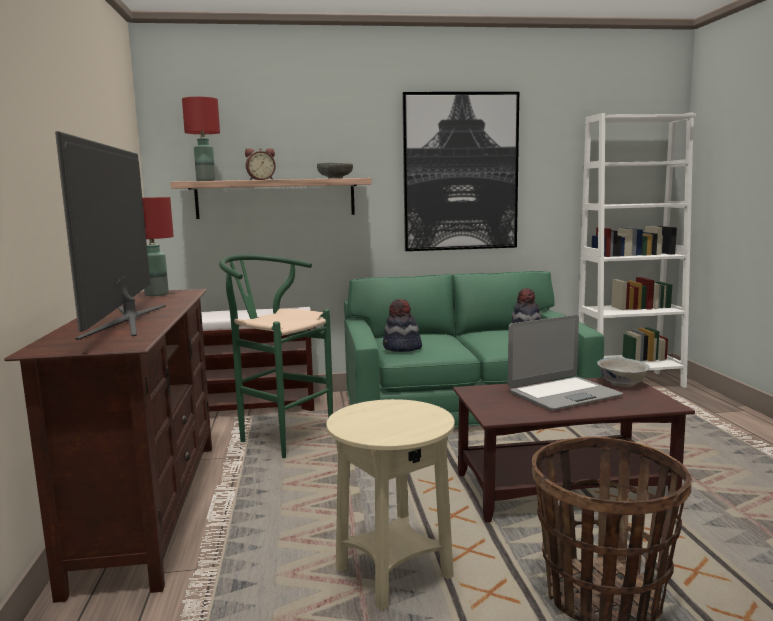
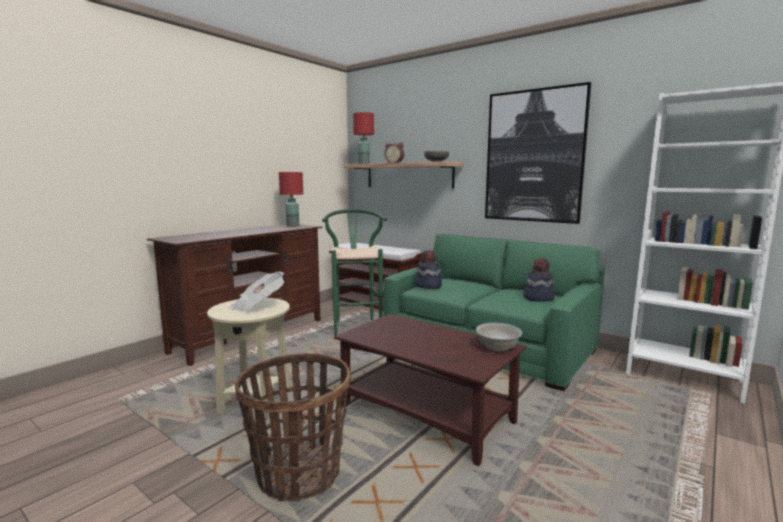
camera: 45 degrees right, 0 degrees up
(125, 320) = (228, 233): television -> none
(390, 414) = (257, 305): none -> newspaper
(563, 394) = (432, 338): laptop -> none

